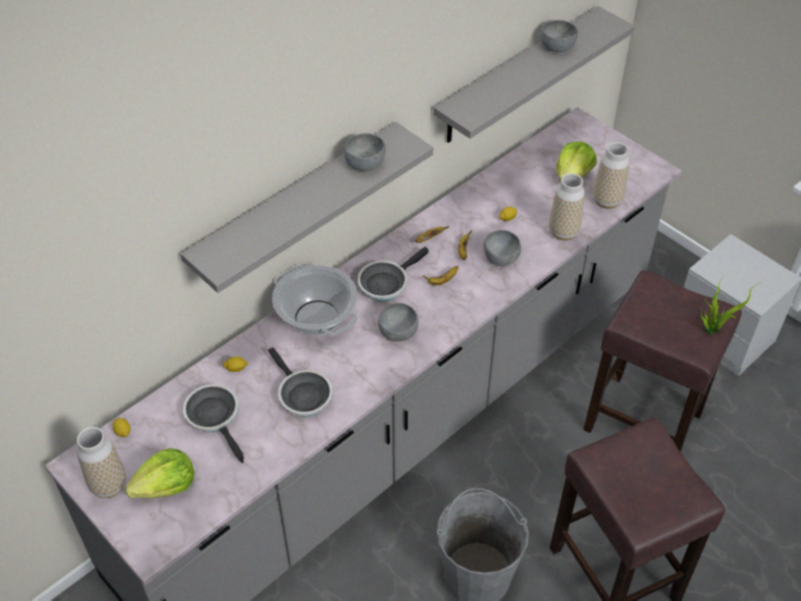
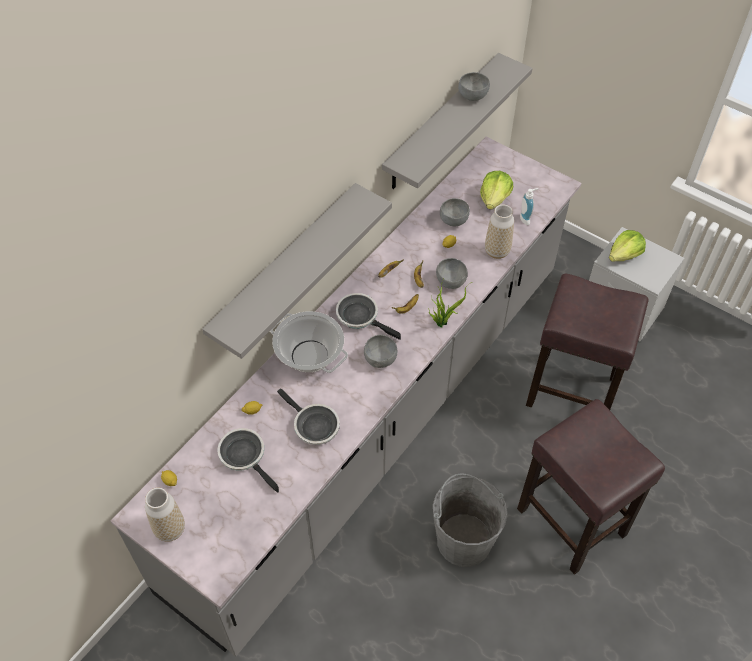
camera: 10 degrees left, 5 degrees up
(166, 487) = (219, 523): lettuce -> lettuce (624, 255)
(365, 164) = (338, 226): grey bowl -> grey bowl (453, 220)
(386, 283) = (360, 317): frying pan -> frying pan turned 90 degrees clockwise
(607, 201) = (526, 218): vase -> soap dispenser
(713, 329) = (629, 317): potted plant -> potted plant (442, 322)

